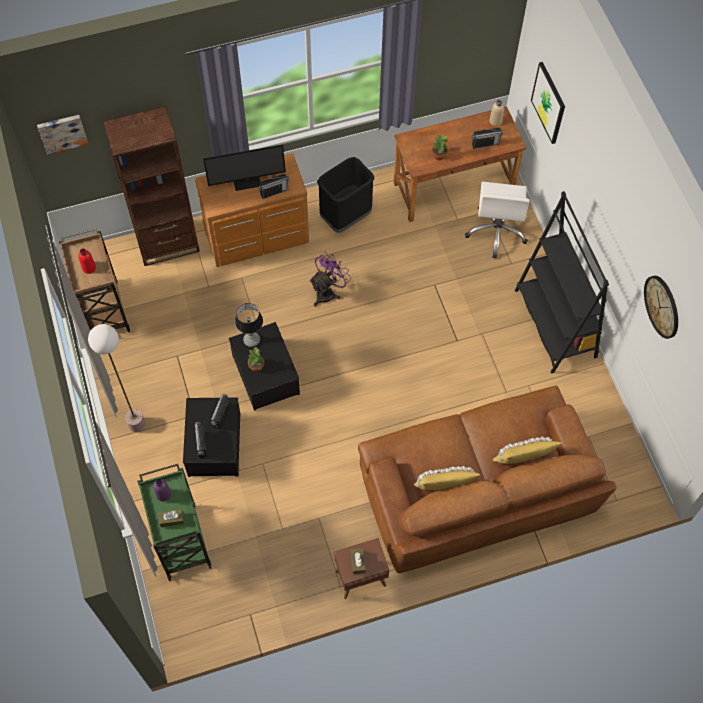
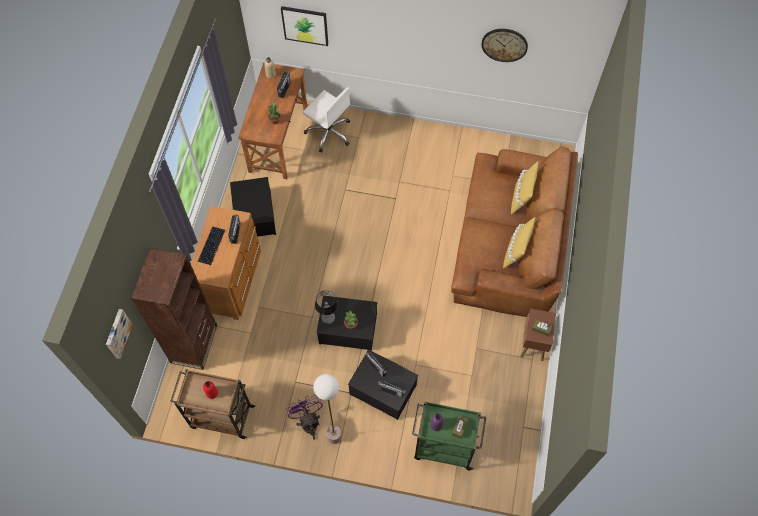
camera: 60 degrees left, 0 degrees up
(246, 179) = (211, 246): monitor -> keyboard
(328, 292) = (308, 257): purple fan -> purple fan (308, 422)
(345, 218) = (255, 216): black trash can -> storage box
(555, 323) = (418, 137): black bookcase -> none

